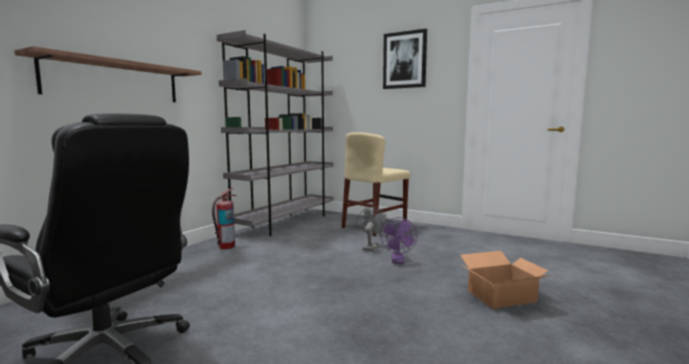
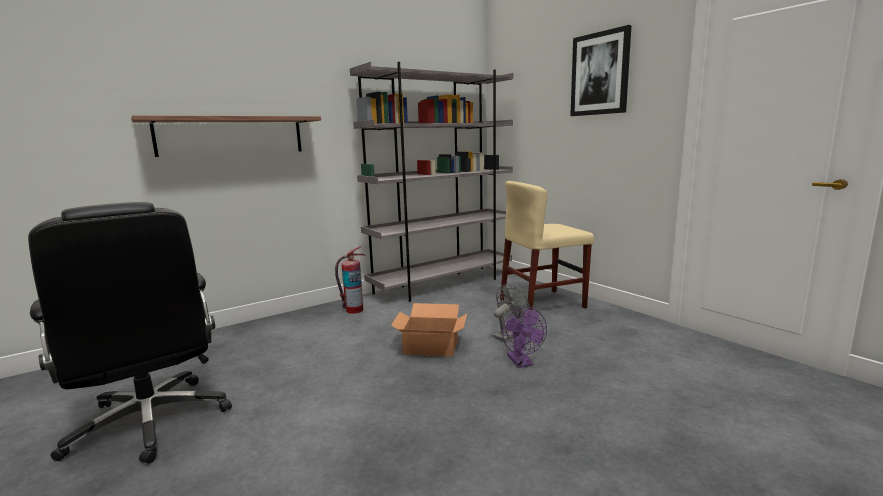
camera: 25 degrees right, 5 degrees up
(398, 261) = (522, 363): purple fan -> purple fan turned 45 degrees counterclockwise
(502, 296) = (614, 452): cardboard box -> cardboard box (431, 347)

